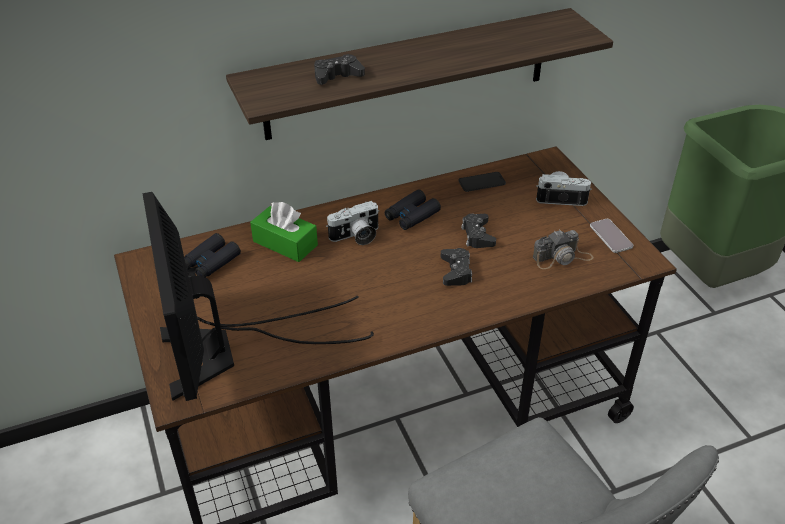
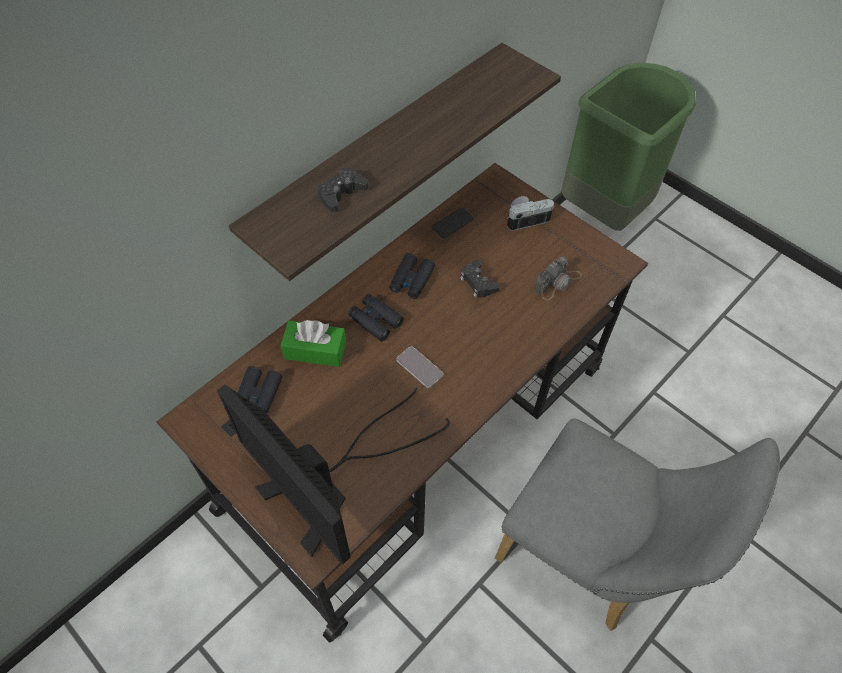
camera: 25 degrees left, 15 degrees up
(356, 236) = (375, 320): camera -> black binoculars
(456, 271) = (480, 327): black game controller -> none
(610, 236) = (584, 247): phone -> phone (419, 367)

